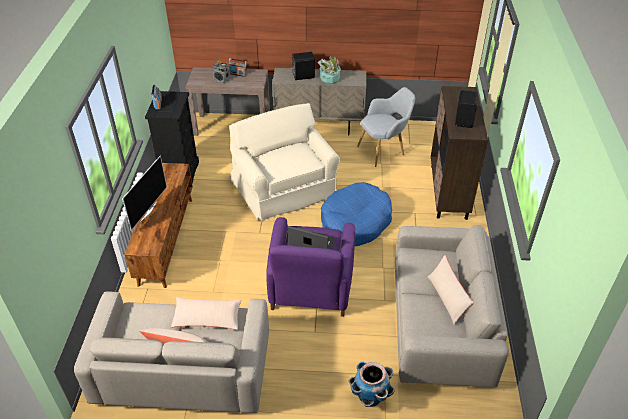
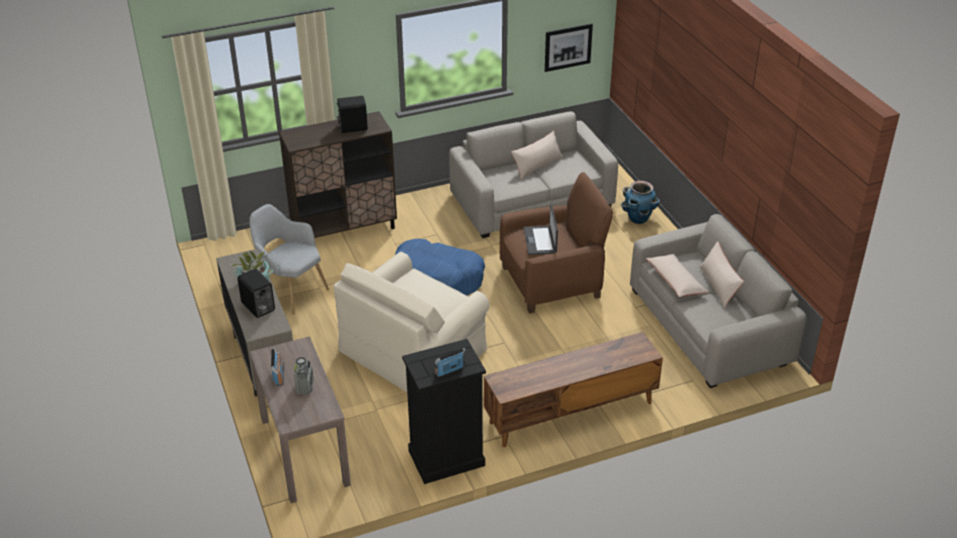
camera: 115 degrees left, 5 degrees down
(147, 211) = (590, 370): television -> none
(311, 287) = (552, 282): purple armchair -> brown armchair
(553, 286) = (568, 47): none -> picture

